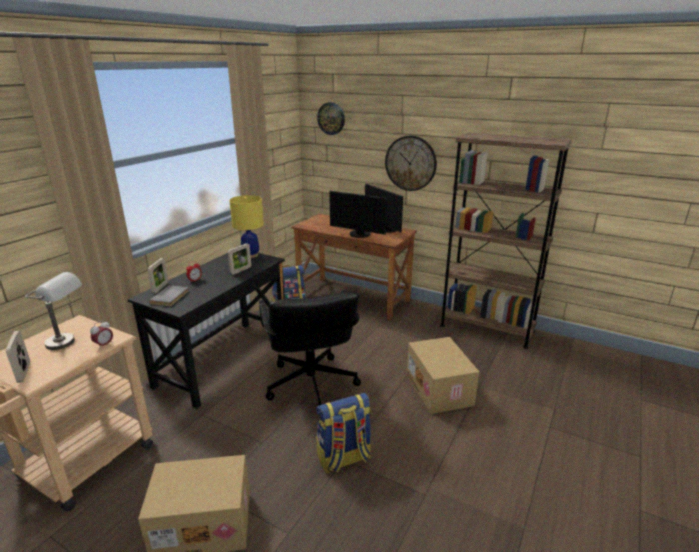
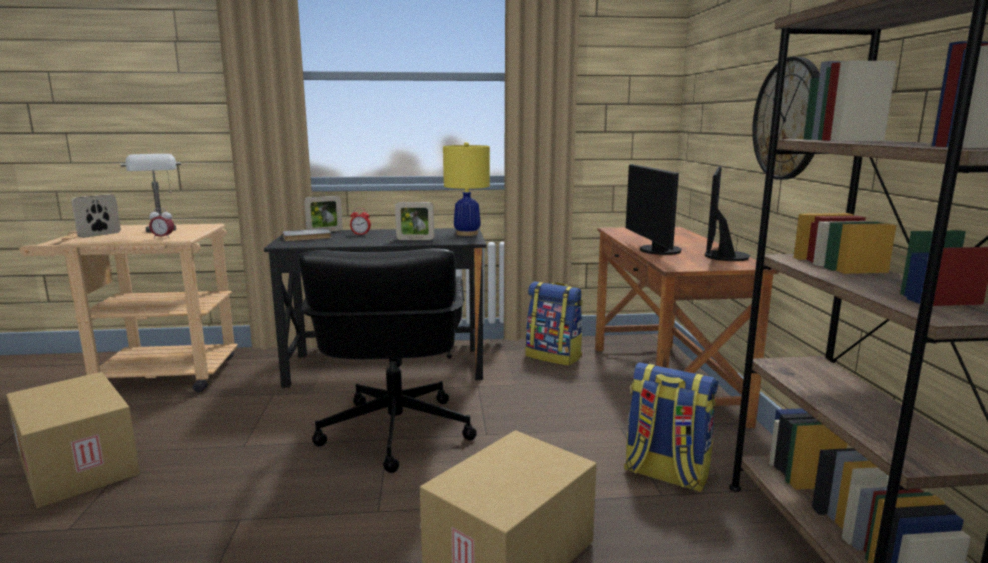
camera: 55 degrees right, 10 degrees down
(310, 385) = (394, 432): black office chair -> black office chair turned 45 degrees counterclockwise
(331, 118) = (709, 52): wall clock -> none
(344, 459) = (240, 519): backpack -> backpack (665, 474)

